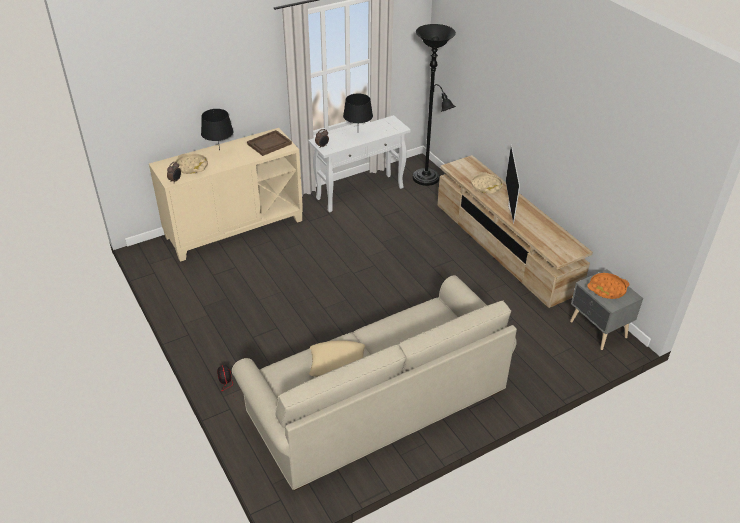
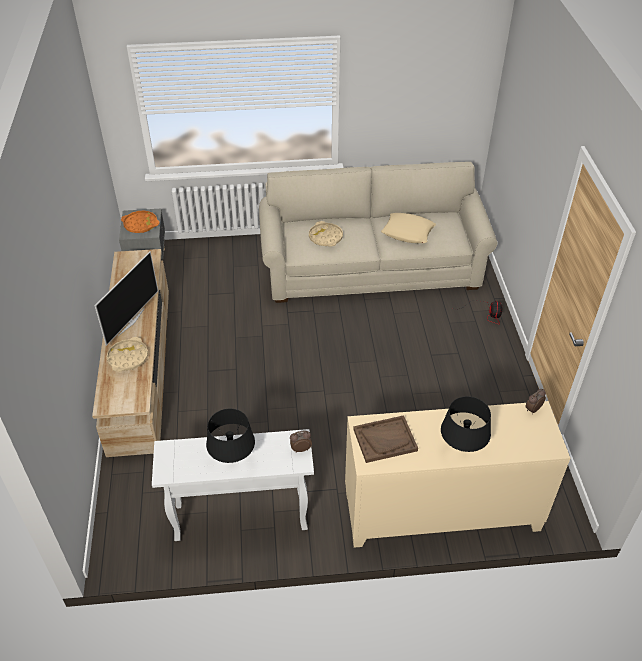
camera: 155 degrees left, 5 degrees up
(191, 166) = (507, 429): beige tray -> beige tray (325, 237)
(428, 179) = (129, 508): black floor lamp -> none

